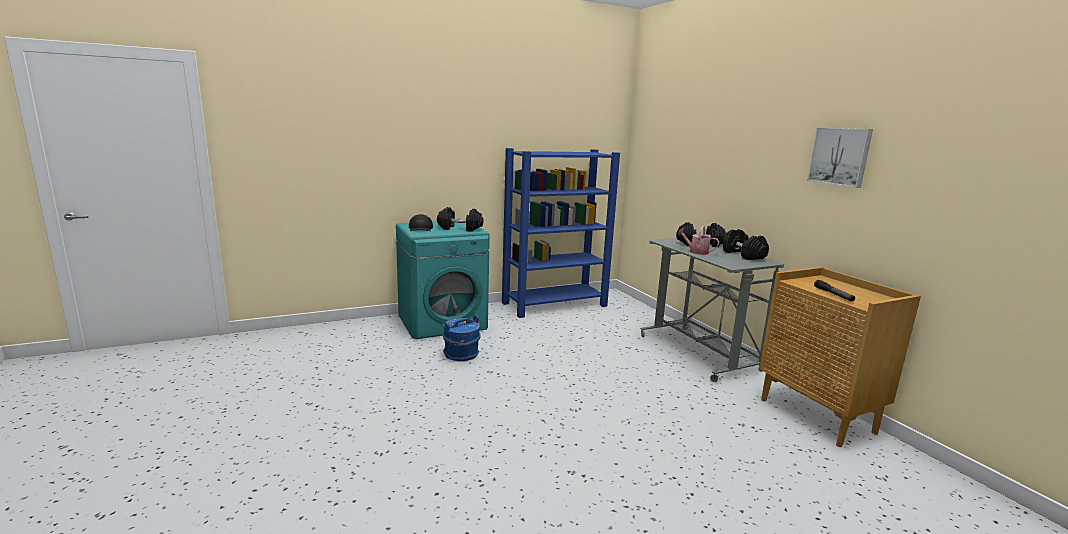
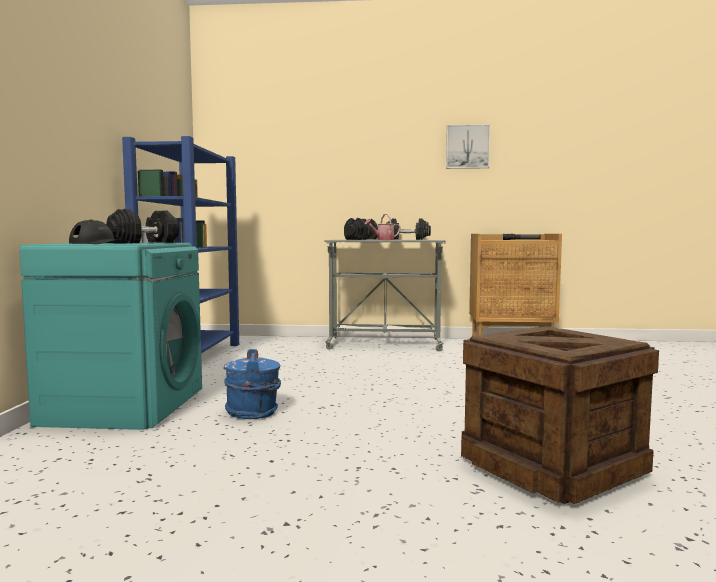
camera: 60 degrees left, 10 degrees down
(435, 477) = (550, 466): none -> crate

